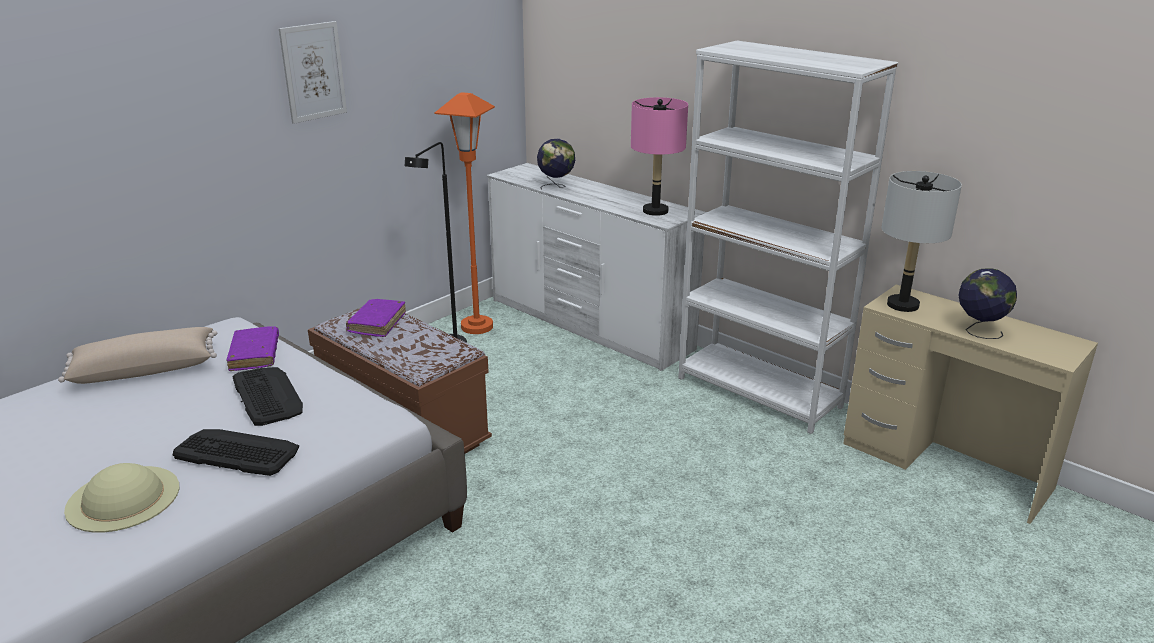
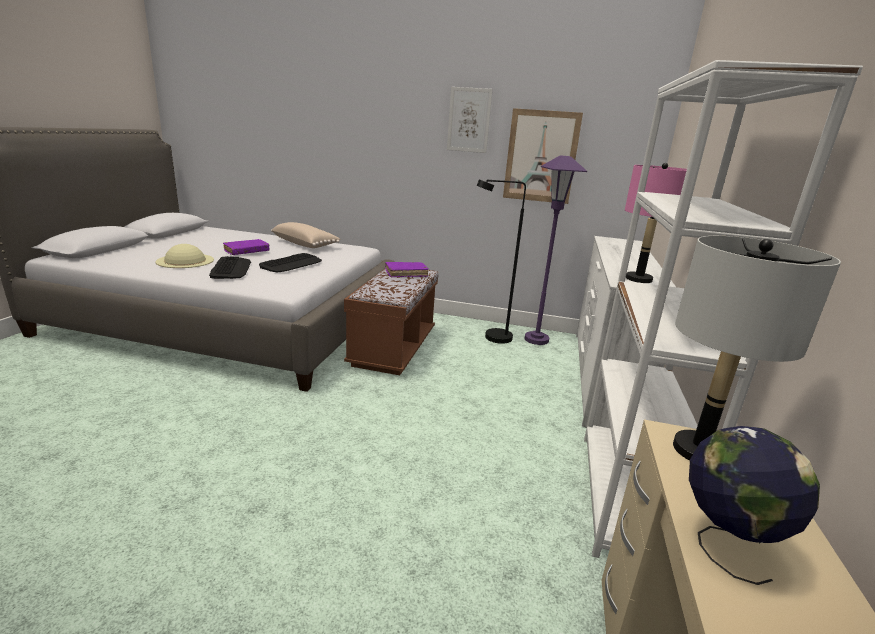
camera: 60 degrees right, 5 degrees down
(255, 355) = (335, 256): purple book -> purple book (246, 251)
(409, 97) = (541, 157): none -> picture
(477, 326) = (536, 339): orange floor lamp -> purple floor lamp
(556, 187) = (615, 250): globe -> none

